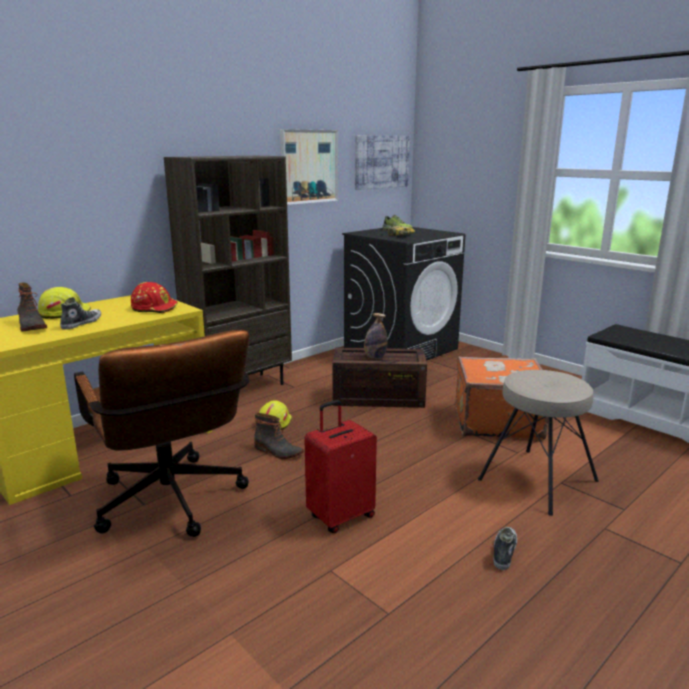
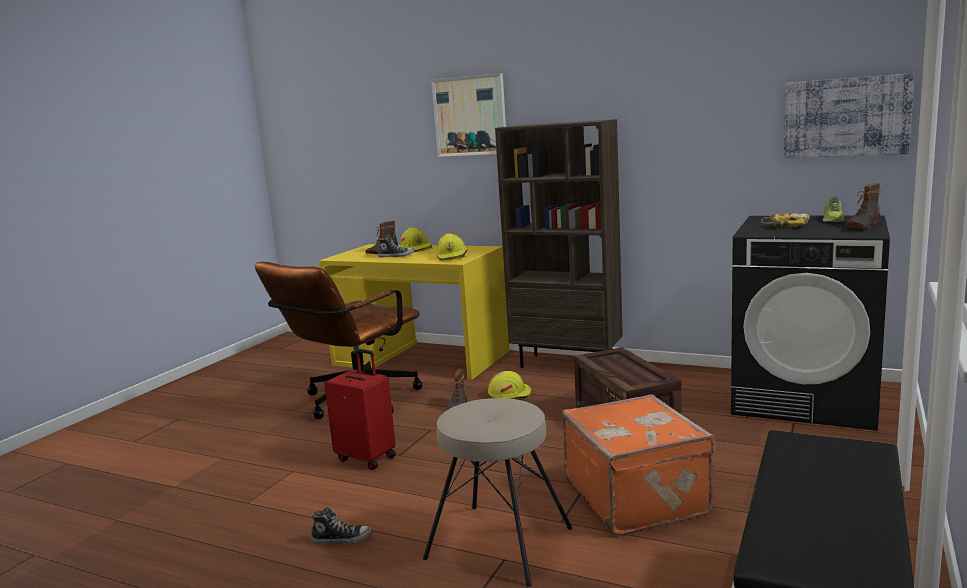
camera: 70 degrees right, 5 degrees down
(155, 308) = (452, 257): red hard hat -> yellow hard hat
(308, 166) = (699, 128): picture -> picture (470, 116)
(375, 357) = (620, 368): bottle -> none
(426, 230) = (861, 226): none -> boot

